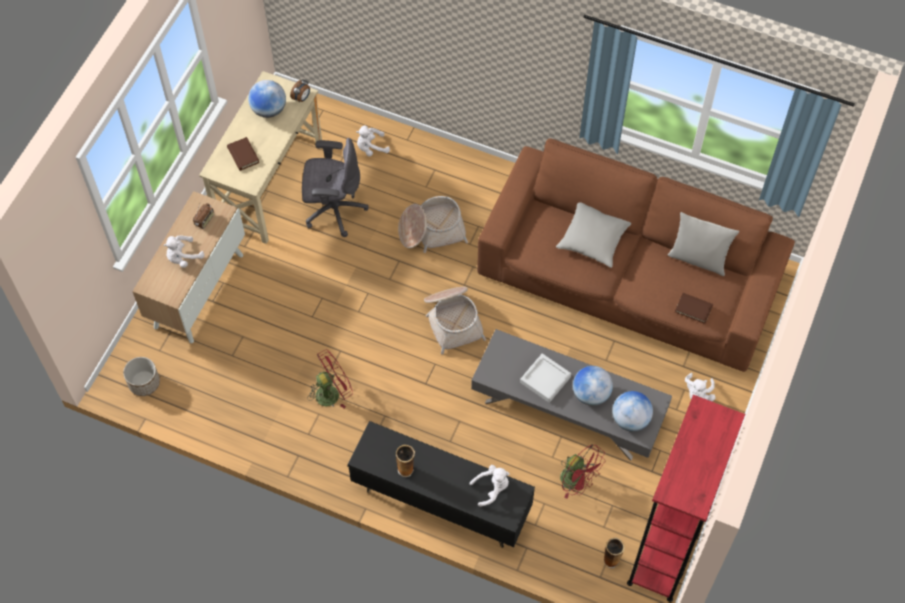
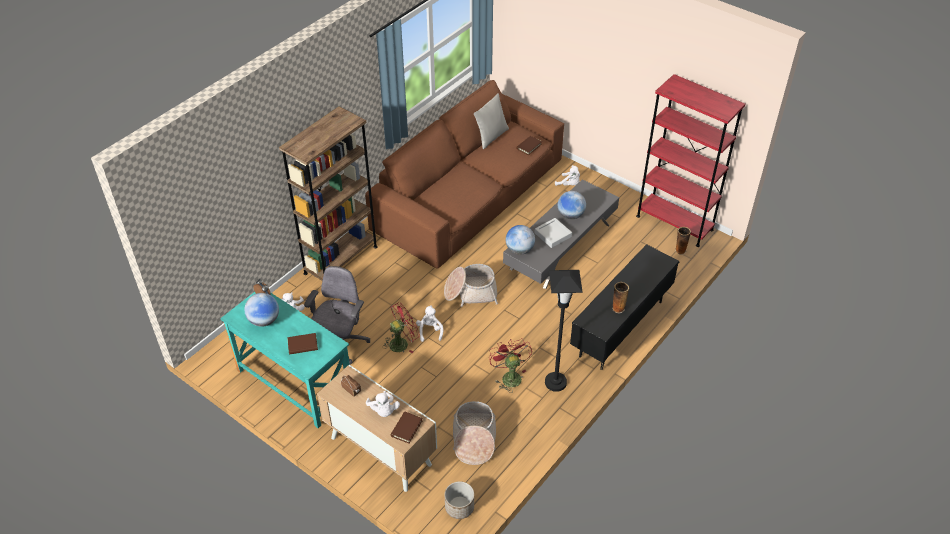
camera: 75 degrees left, 15 degrees down
(165, 284) = (406, 428): none -> brown book
(269, 184) = (294, 383): beige desk -> turquoise desk
(334, 444) = (555, 382): none -> black floor lamp
(431, 231) = (387, 289): basket -> basket (474, 439)
(464, 169) = (341, 260): none -> brown bookcase
(492, 488) = (643, 265): white plush toy -> white plush toy (430, 331)
(577, 481) = (618, 254): red fan -> red fan (402, 342)
(593, 239) = (457, 179): grey pillow -> none
(630, 419) = (595, 201): globe -> globe (519, 250)

